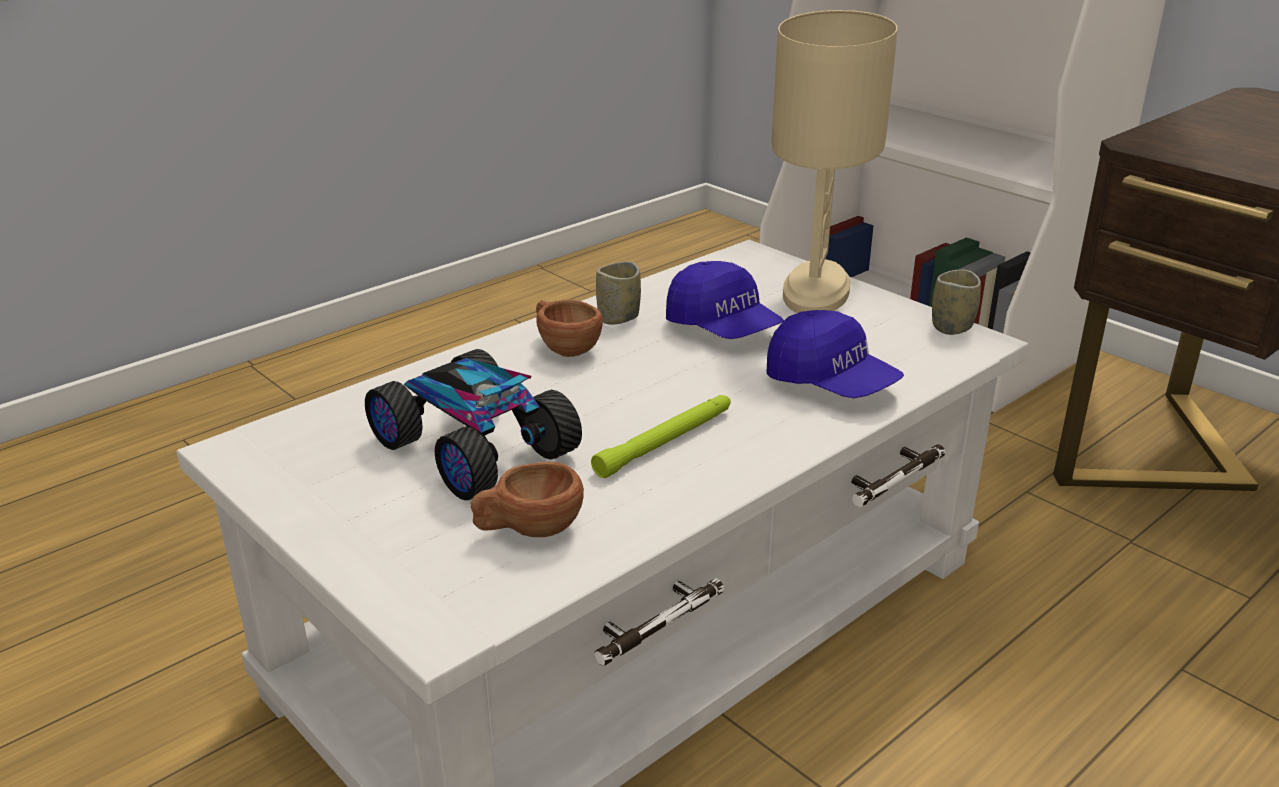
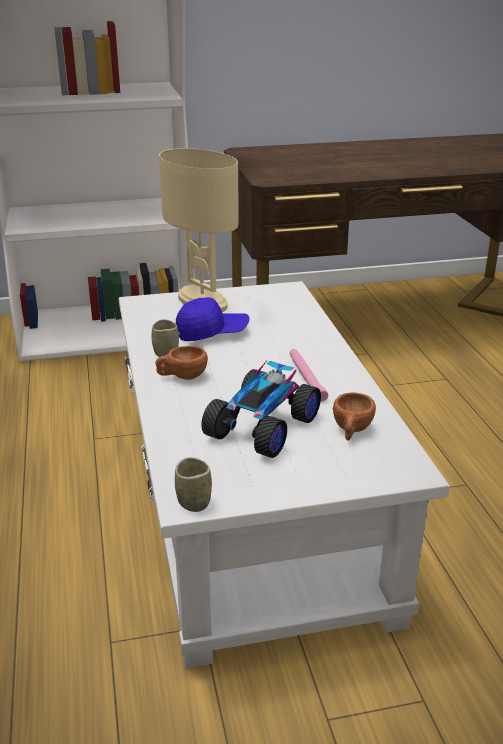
camera: 60 degrees left, 0 degrees up
(476, 446) = (261, 426): toy car -> toy car turned 45 degrees counterclockwise
(667, 442) = (306, 378): green flashlight -> pink flashlight
(831, 384) = (293, 327): blue cap -> none
(952, 327) = (272, 288): cup -> cup (194, 502)

